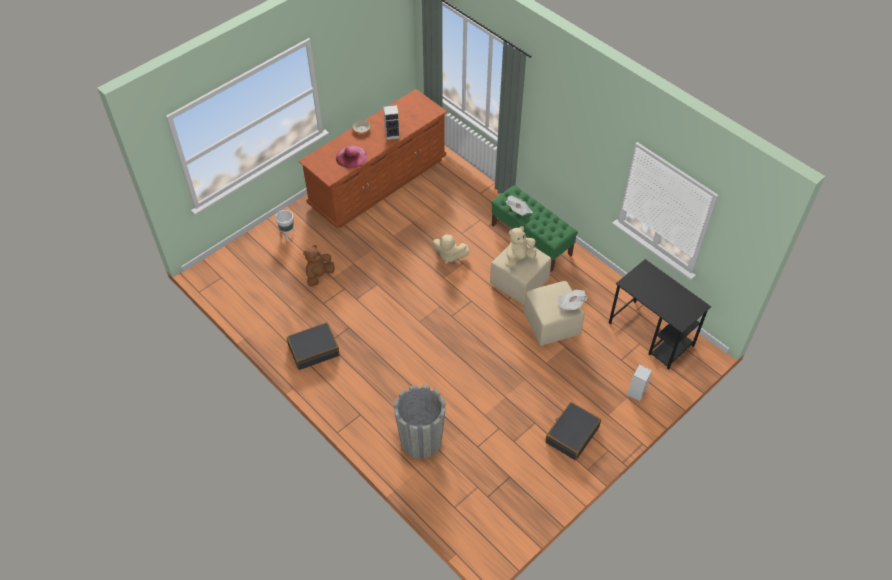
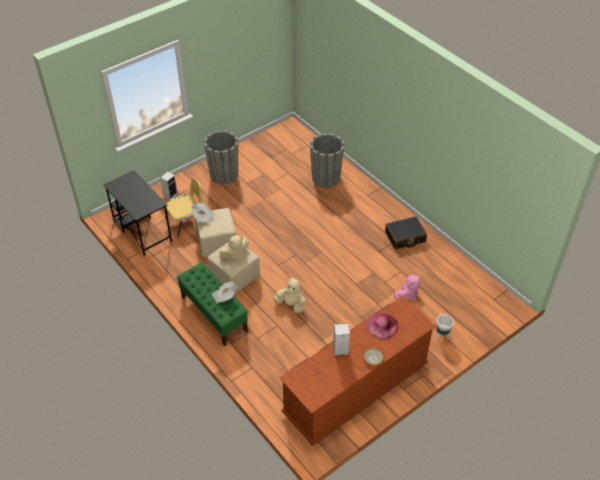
camera: 175 degrees left, 5 degrees down
(319, 275) = (407, 295): brown plush toy -> pink plush toy
(571, 435) = (224, 175): black suitcase -> grey planter
(600, 353) = (186, 221): none -> yellow chair

